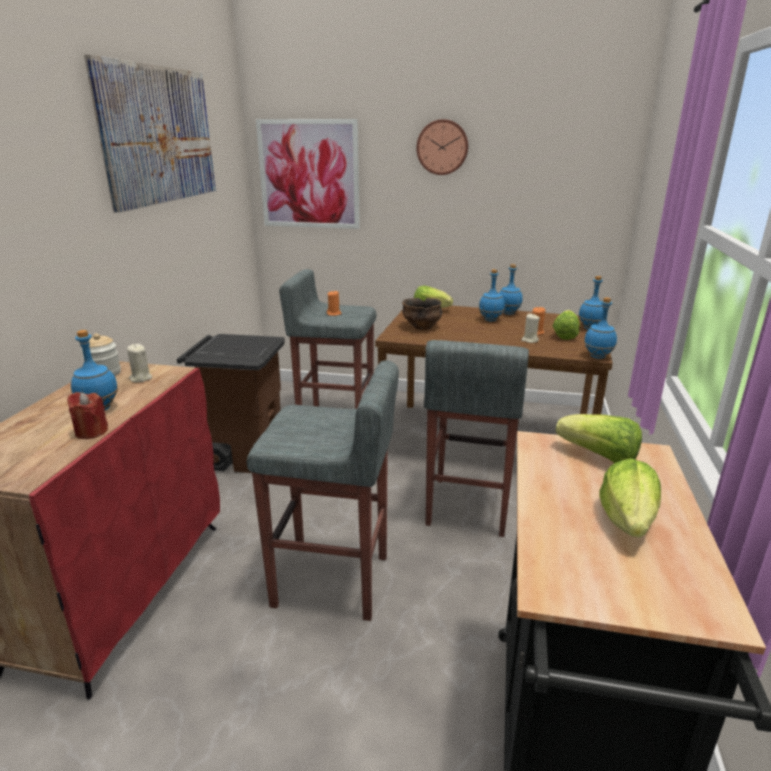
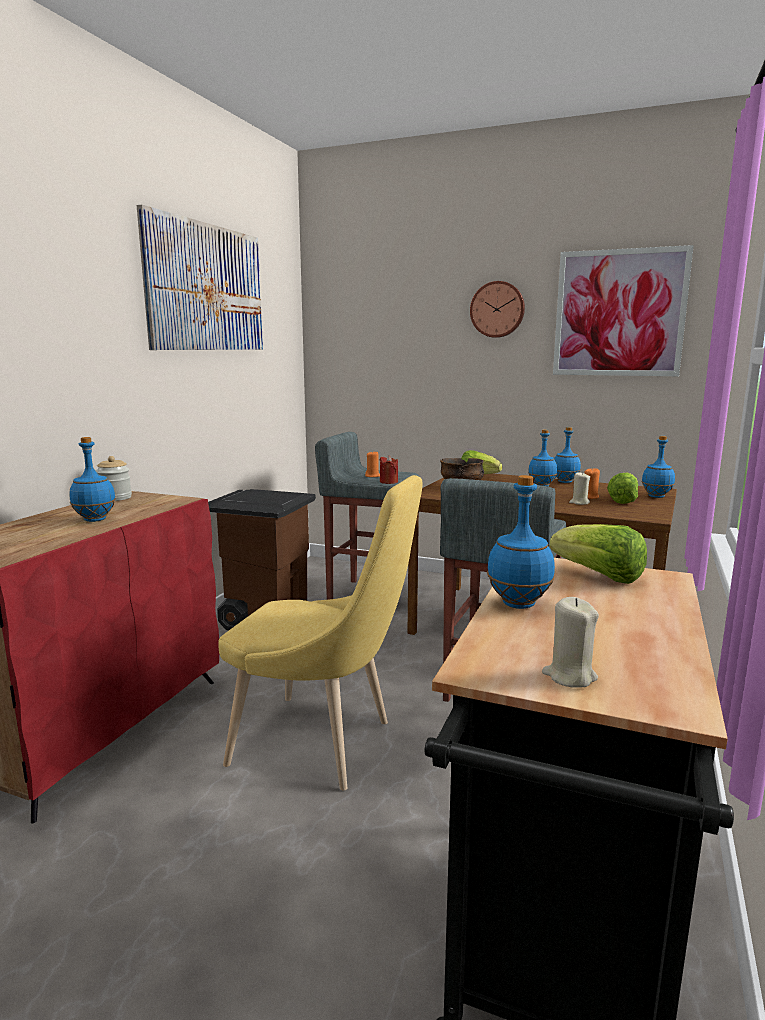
camera: 10 degrees right, 10 degrees down
(91, 432) = (78, 534): red candle -> red candle (388, 482)
(140, 378) = (146, 502): beige candle -> beige candle (569, 676)
(309, 174) = (361, 340): picture -> picture (619, 313)
(333, 582) = (322, 744): grey stool -> yellow chair
(598, 357) = (654, 518): blue bottle -> blue bottle (518, 604)
(627, 521) = (604, 625): lettuce -> none

